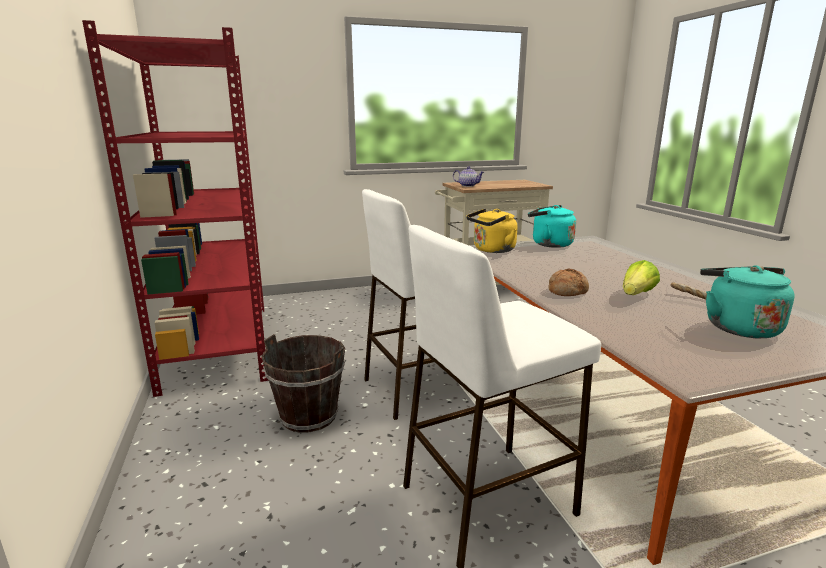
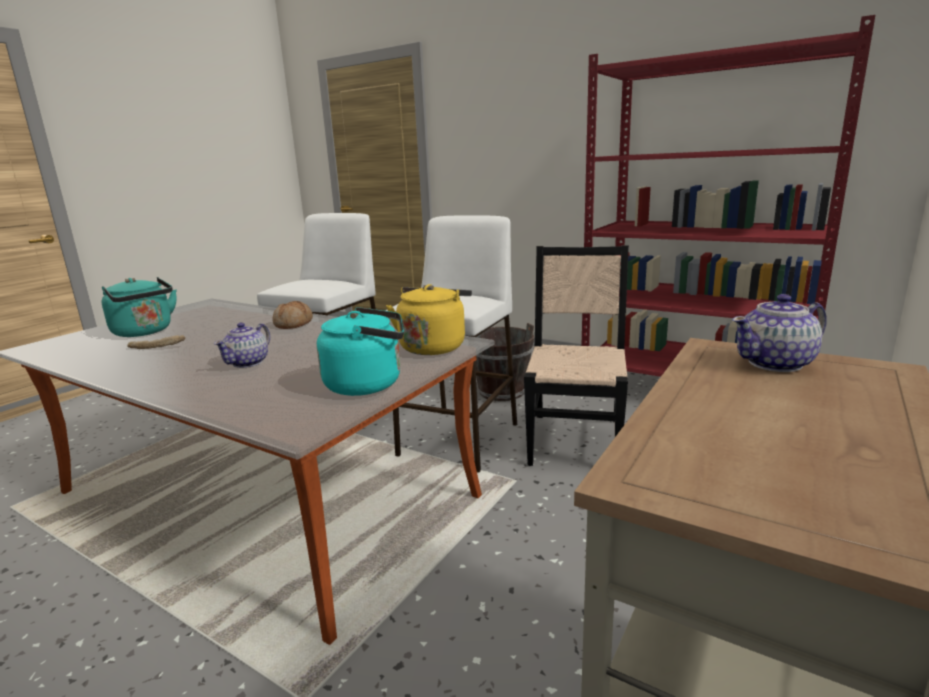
camera: 140 degrees right, 0 degrees up
(359, 352) = (575, 441): none -> chair
(612, 268) = (248, 362): none -> teapot
(636, 295) = (224, 336): lettuce -> none

